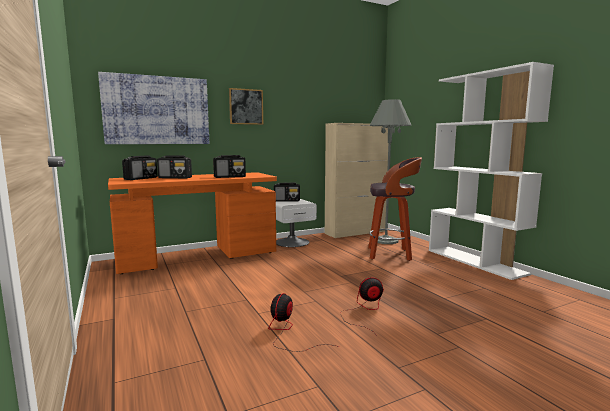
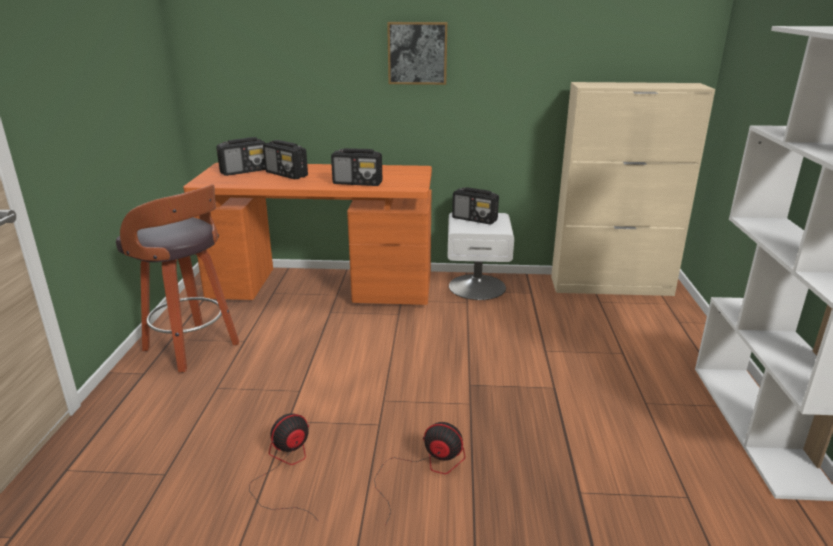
camera: 30 degrees right, 15 degrees up
(157, 110) = (276, 64): picture -> none
(385, 240) = (640, 321): grey floor lamp -> none
(390, 254) = (608, 359): stool -> stool (193, 348)

